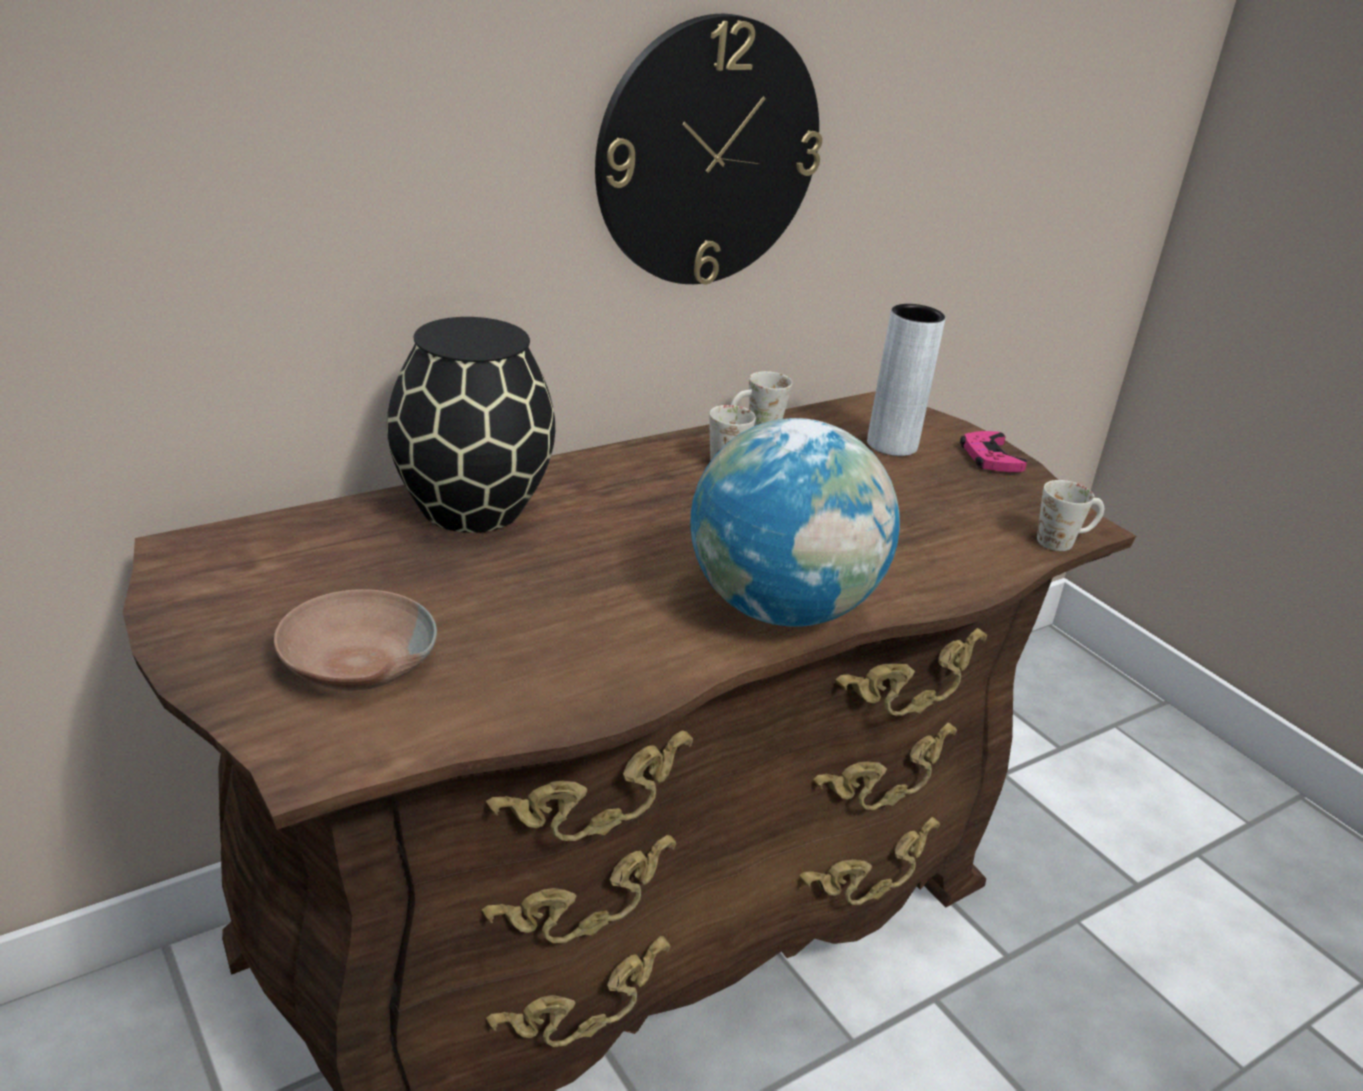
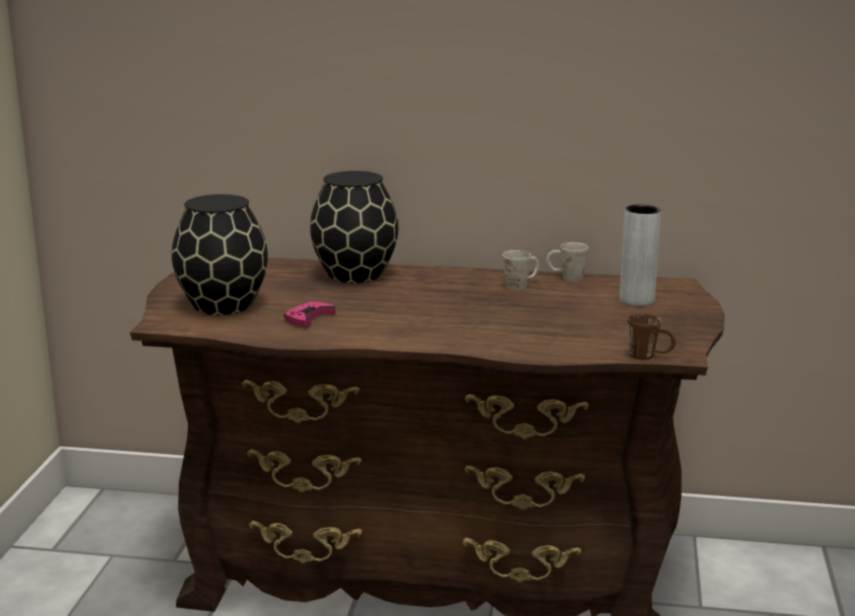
camera: 45 degrees right, 10 degrees down
(354, 662) = (221, 305): brown bowl -> black vase
(708, 154) = (535, 101): wall clock -> none
(781, 609) = (426, 336): globe -> none
(990, 458) = (691, 318): pink game controller -> pink game controller (308, 318)
(1064, 541) = (650, 356): white mug -> brown mug

